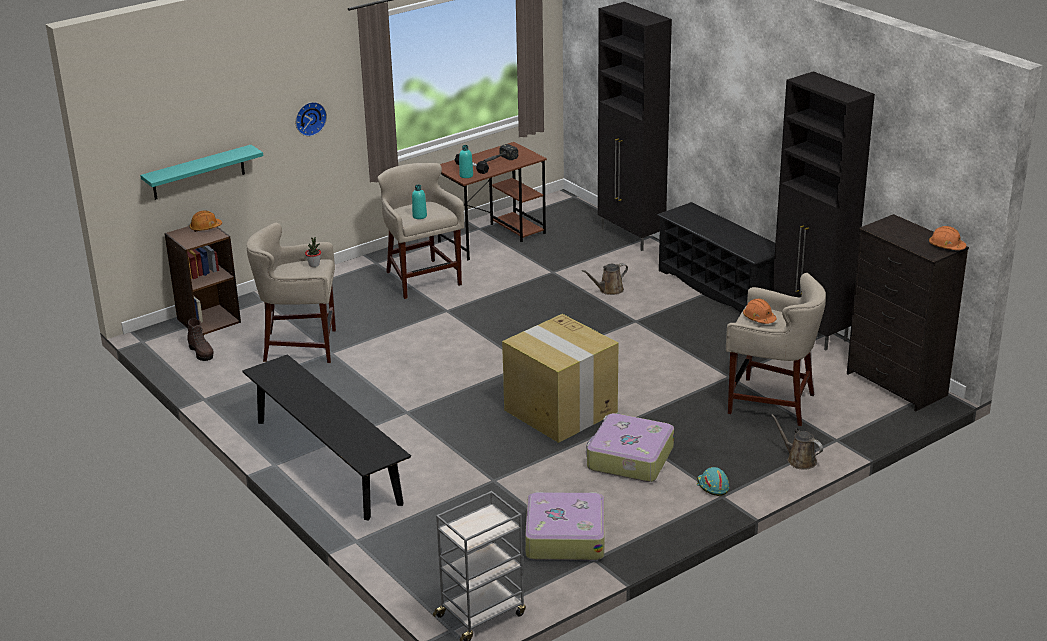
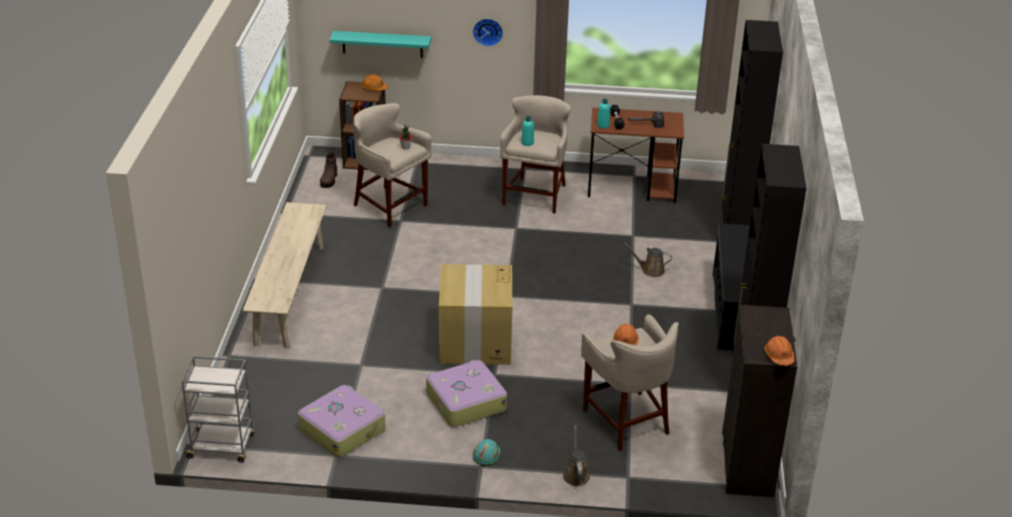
camera: 40 degrees right, 5 degrees up
(327, 461) = (290, 294): black bench -> beige bench

